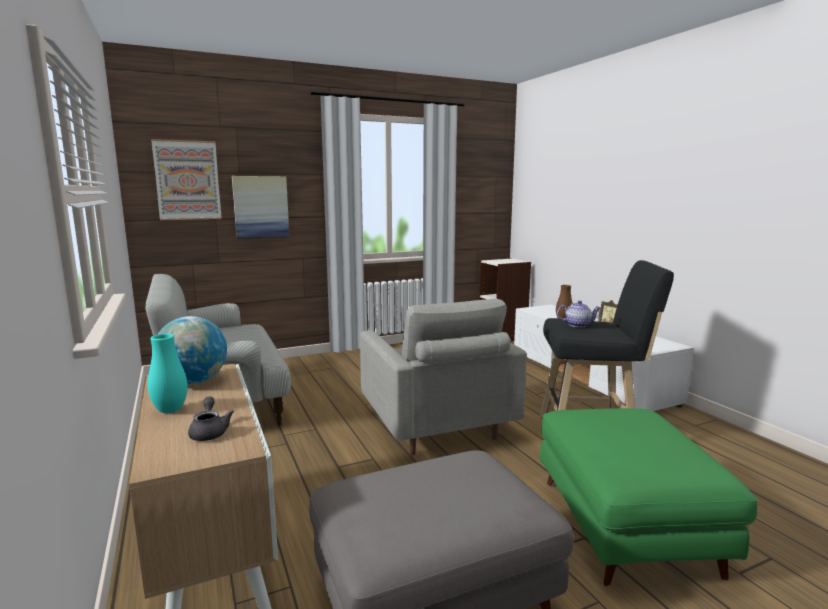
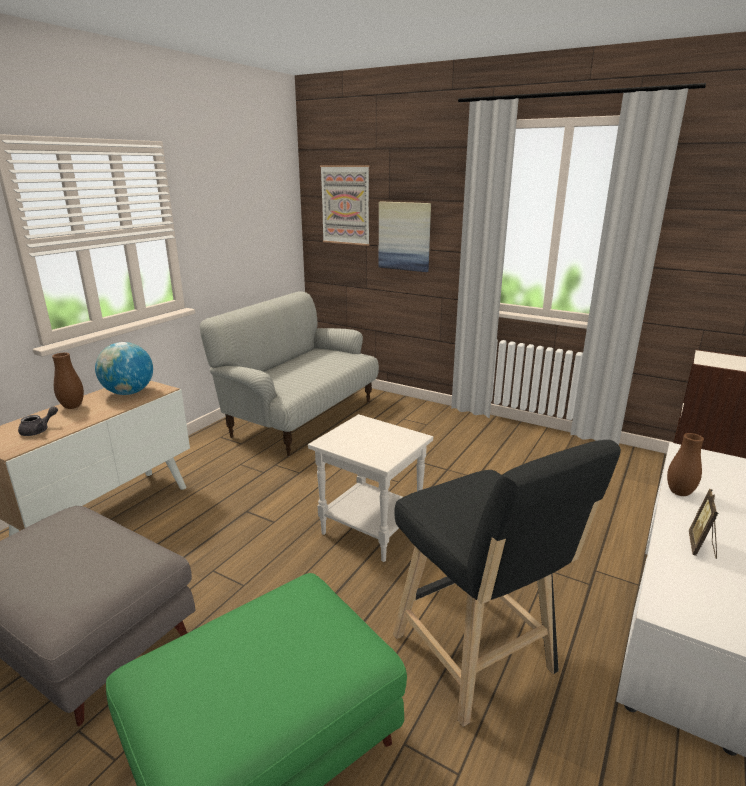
camera: 55 degrees right, 10 degrees up
(170, 410) = (72, 407): turquoise vase -> brown vase
(436, 426) = (369, 530): grey armchair -> white side table
(577, 325) = (465, 496): teapot -> none

